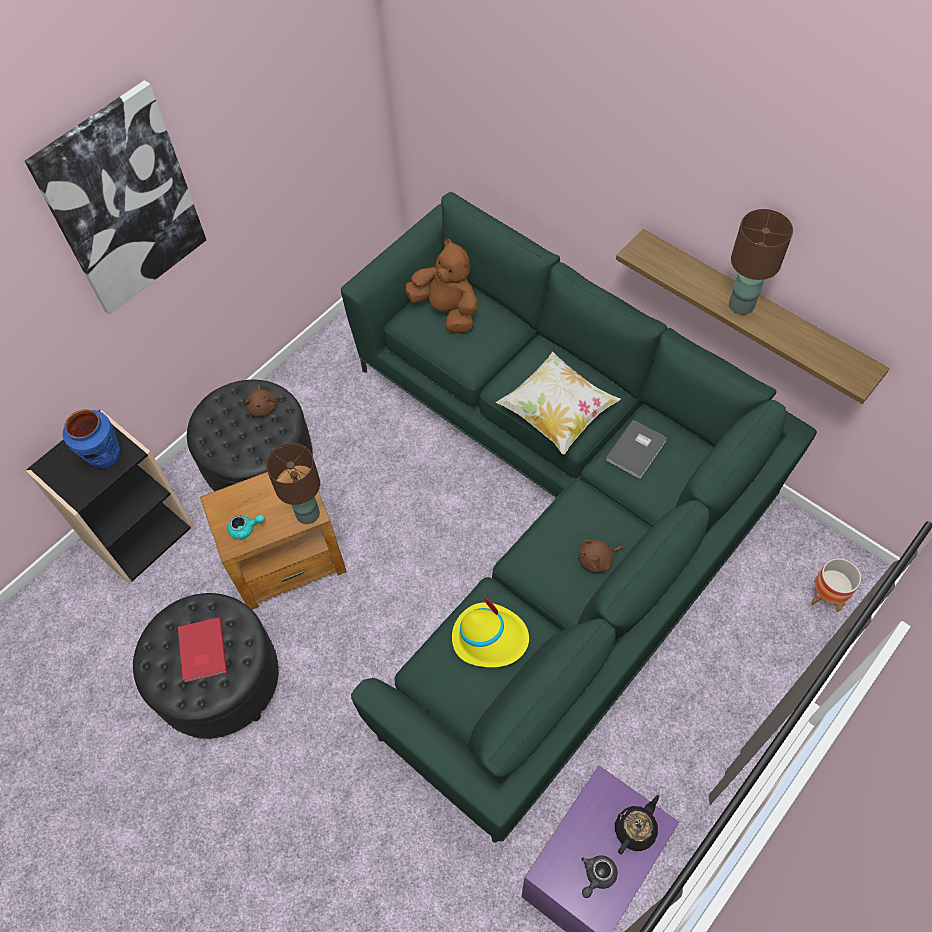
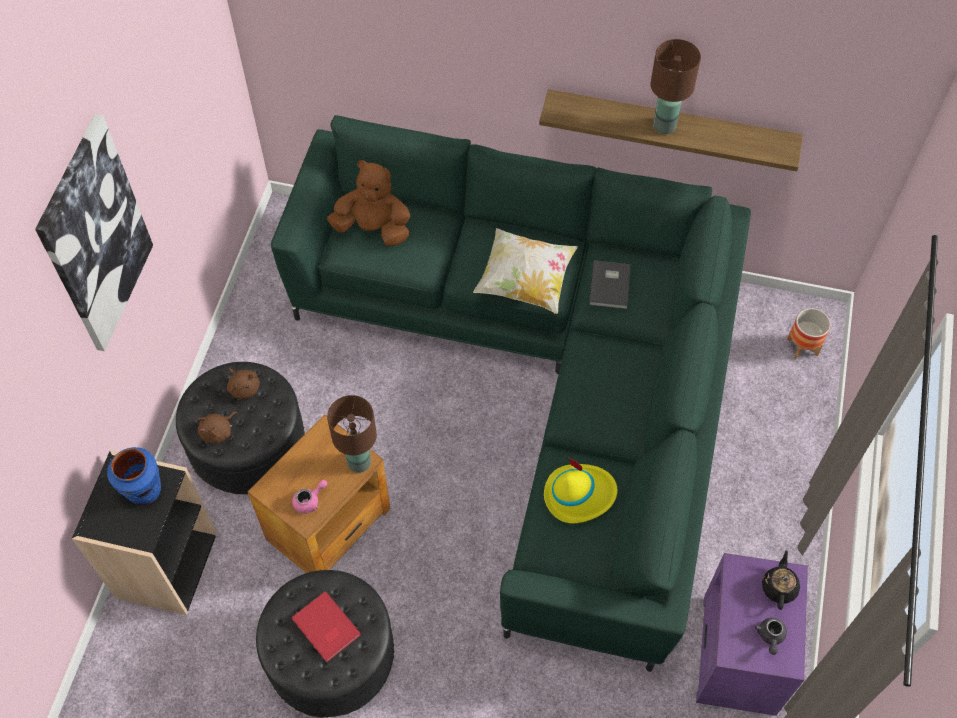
camera: 30 degrees left, 0 degrees up
(245, 529) = (310, 501): turquoise teapot -> pink teapot
(597, 560) = (630, 391): brown plush toy -> brown plush toy (218, 432)

